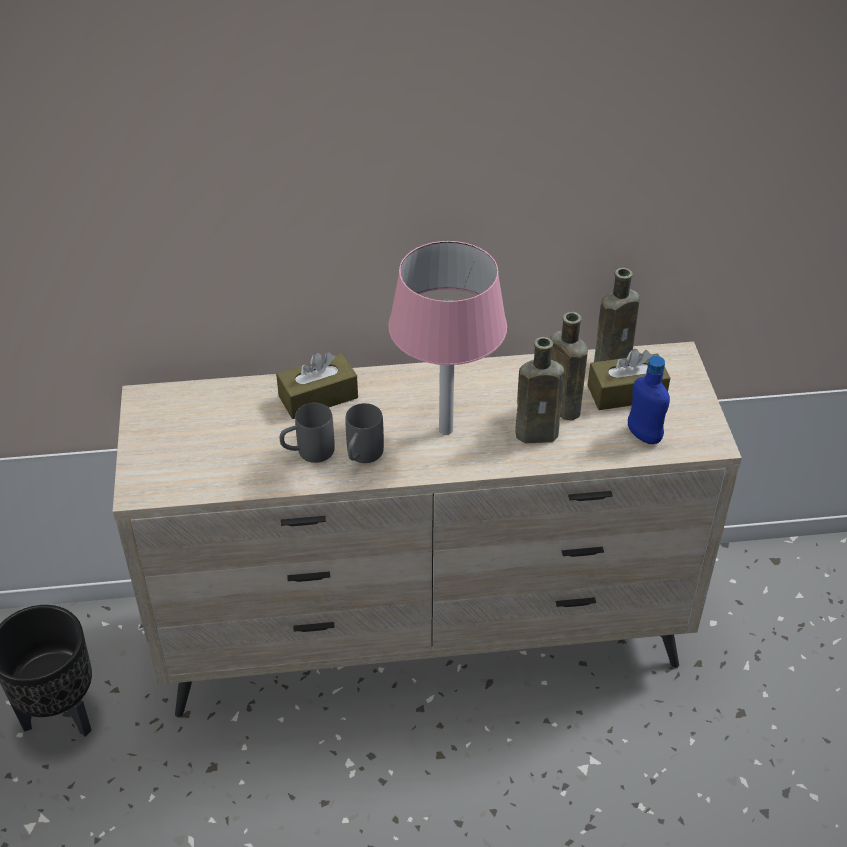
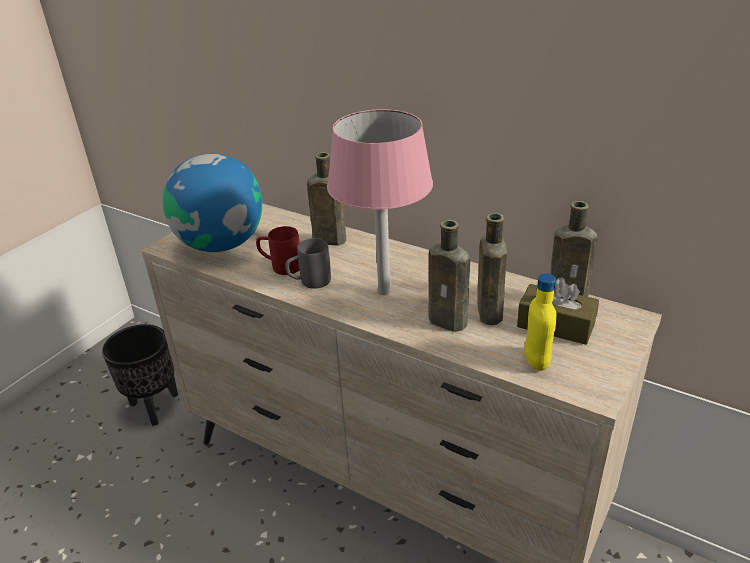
camera: 40 degrees right, 10 degrees down
(202, 457) = (221, 244): none -> globe
(308, 453) = (280, 266): grey mug -> red mug
(318, 397) = (327, 240): brown tissue box -> brown bottle
(643, 435) = (536, 361): blue bottle -> yellow bottle

